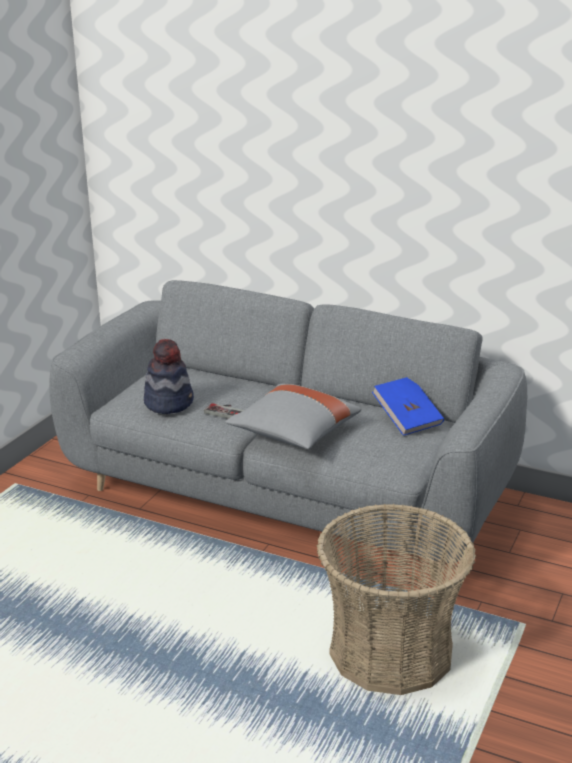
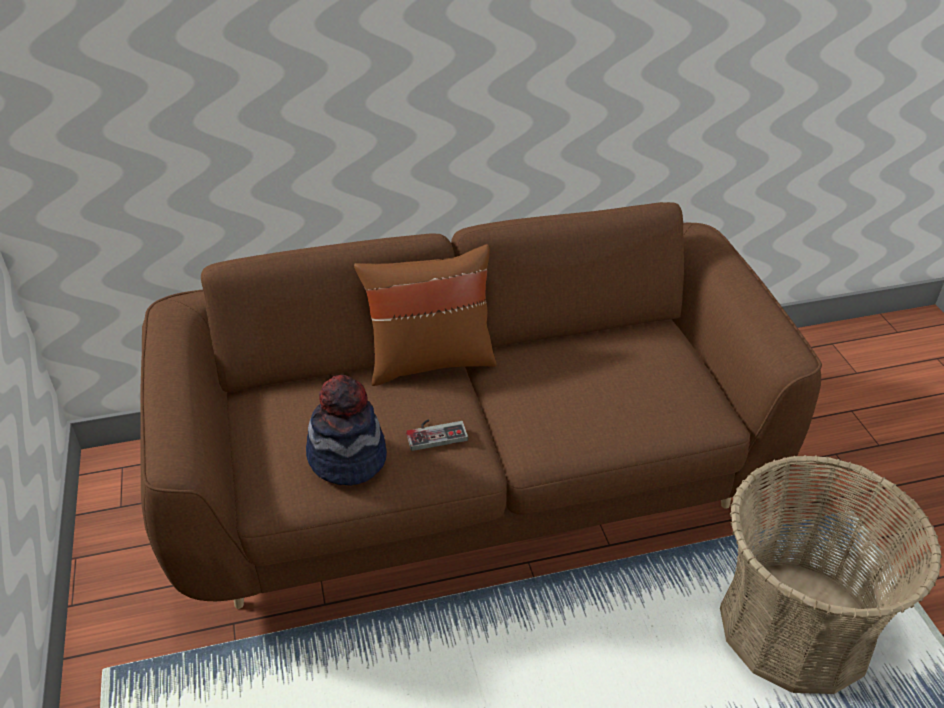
camera: 40 degrees left, 15 degrees up
(273, 386) = (430, 361): none -> brown pillow
(287, 496) = (471, 481): grey sofa -> brown sofa
(293, 434) = (550, 426): grey pillow -> none
(407, 419) = (636, 340): blue book -> none

